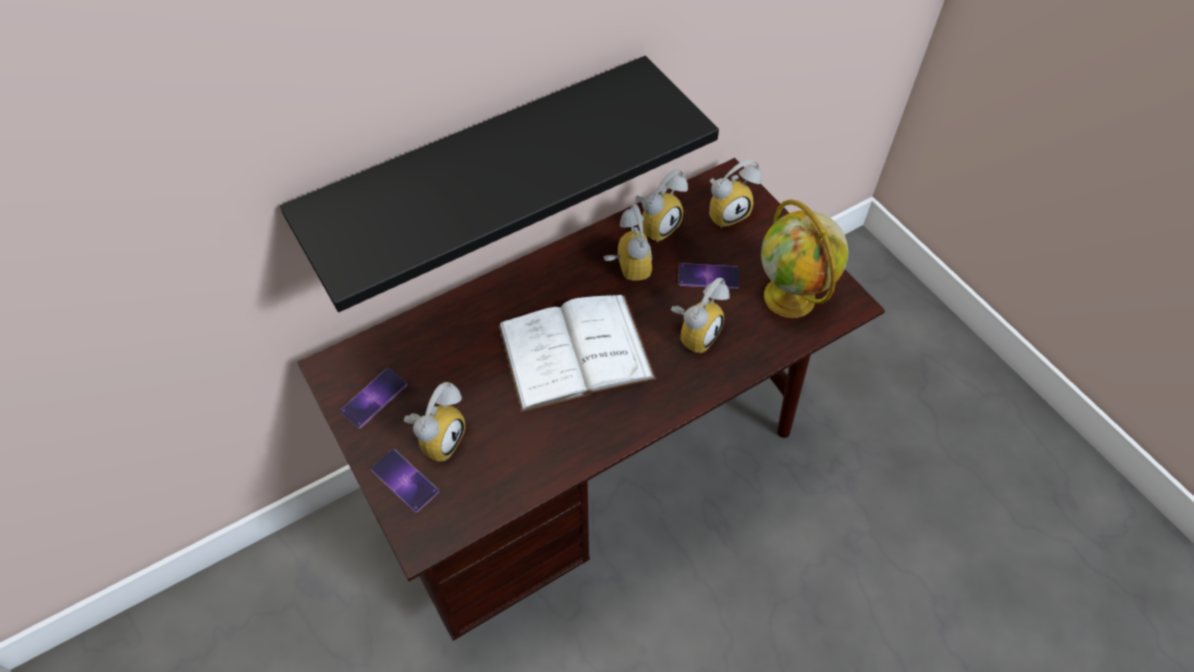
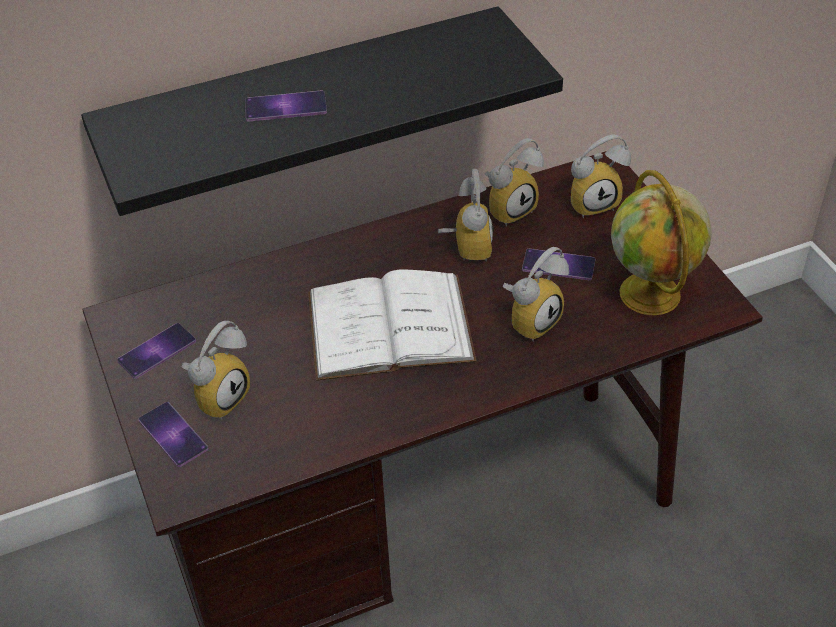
camera: 10 degrees right, 10 degrees down
(473, 181) = (285, 107): none -> phone

